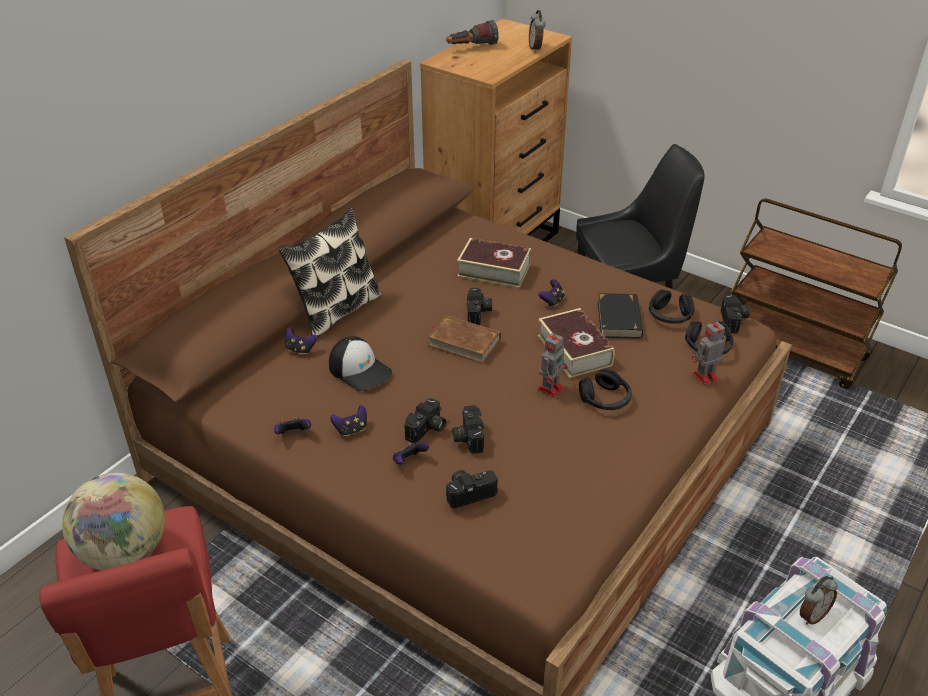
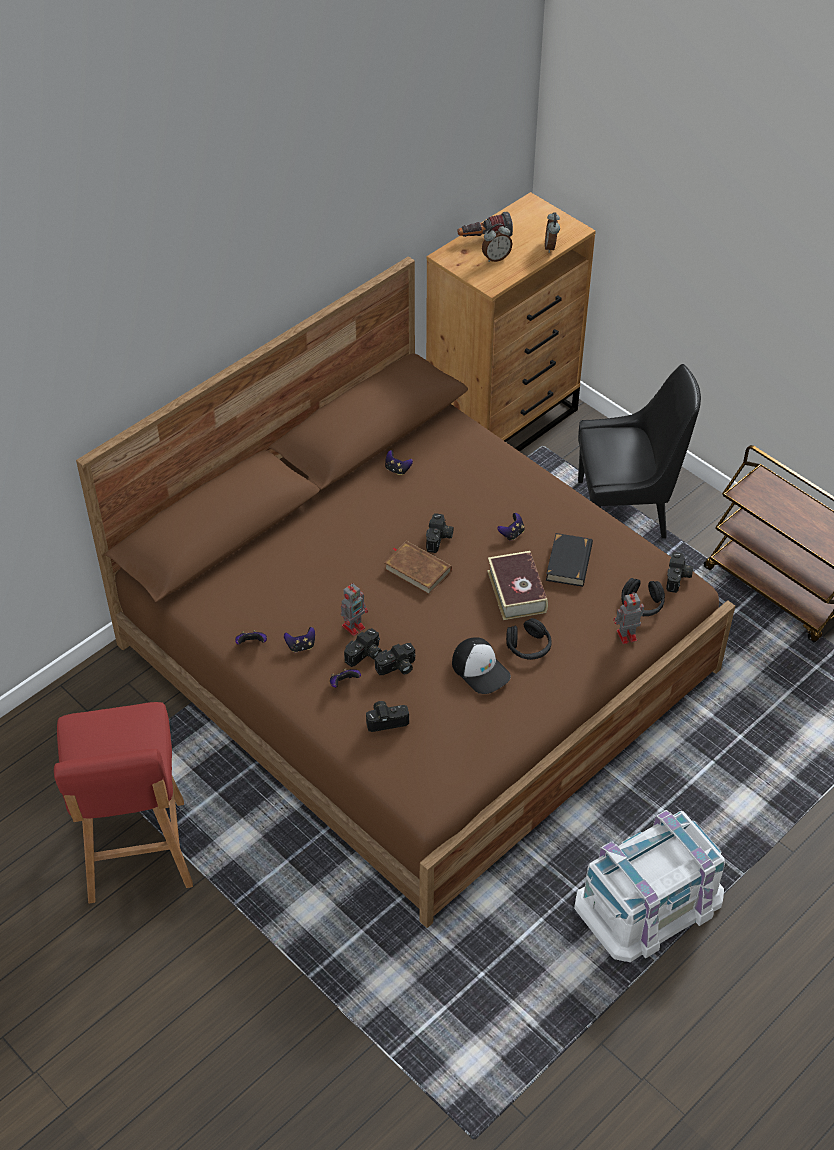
camera: 10 degrees right, 10 degrees up
(124, 552) = (108, 735): globe -> none
(300, 350) = (269, 558): game controller -> game controller (397, 469)
(336, 311) = (308, 518): pillow -> none
(360, 370) = (319, 587): cap -> cap (481, 669)
(467, 437) = (397, 668): camera -> camera turned 120 degrees counterclockwise
(494, 270) = (466, 490): book -> none
(551, 388) = (484, 628): toy robot -> toy robot (354, 626)
(669, 316) = (618, 565): black headphones -> none
(812, 615) = (658, 859): alarm clock -> alarm clock (496, 258)

